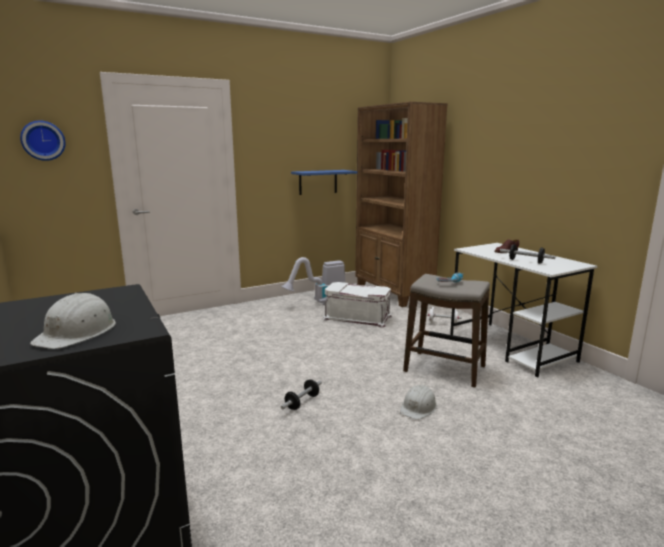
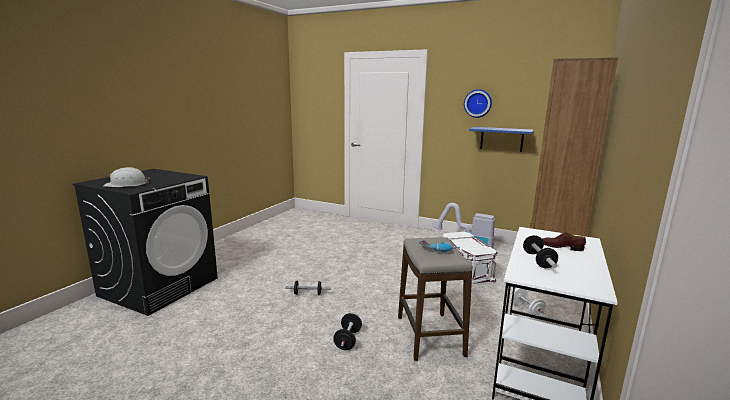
camera: 55 degrees right, 0 degrees up
(43, 140) = (313, 95): wall clock -> wall clock (478, 103)
(418, 407) = (348, 340): white hard hat -> black dumbbell

